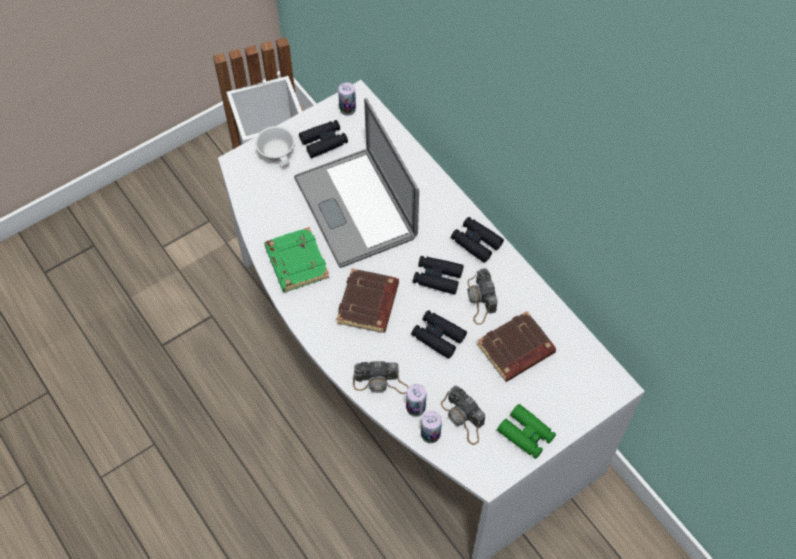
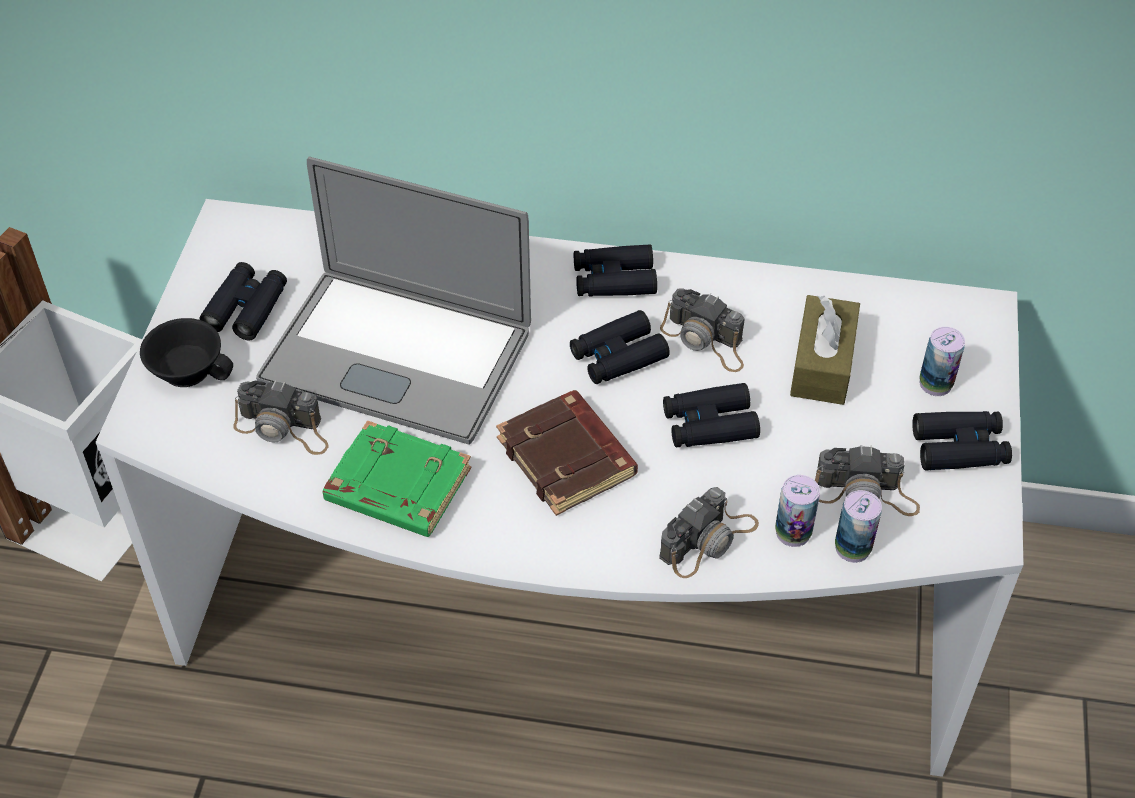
camera: 45 degrees left, 10 degrees down
(278, 152) = (190, 368): white cup -> black cup
(283, 205) = (284, 428): none -> camera
(347, 109) = (232, 246): can -> can (935, 384)
(515, 350) = (822, 364): brown book -> brown tissue box
(526, 434) = (959, 448): green binoculars -> black binoculars

